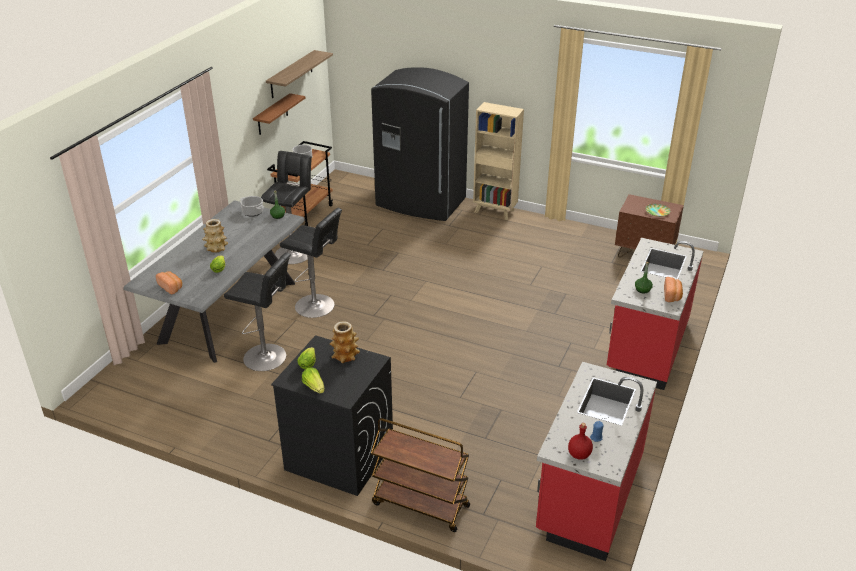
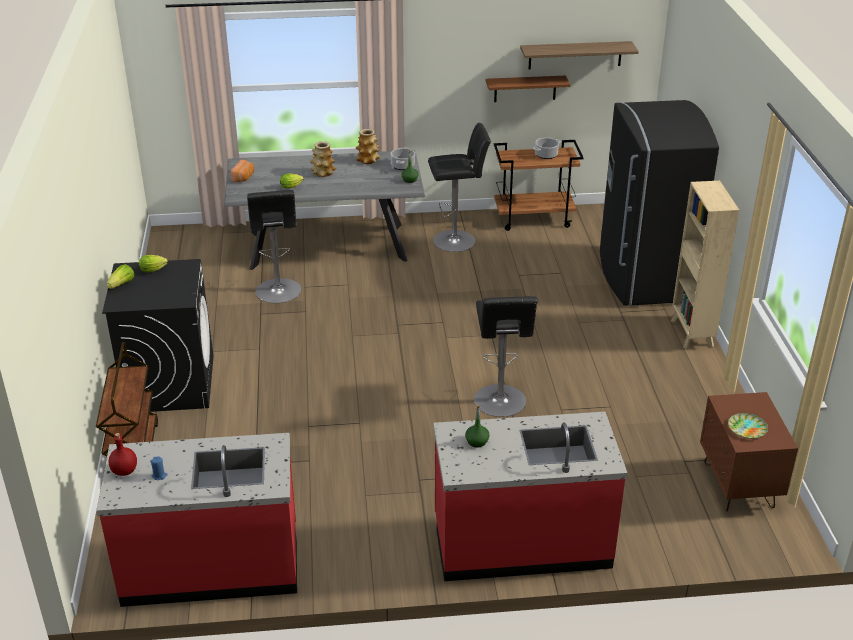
camera: 60 degrees right, 0 degrees up
(317, 306) = (381, 287): black stool -> black stool (500, 403)
(345, 356) = (178, 284): vase -> vase (368, 160)
(672, 295) = (485, 469): bread -> none

